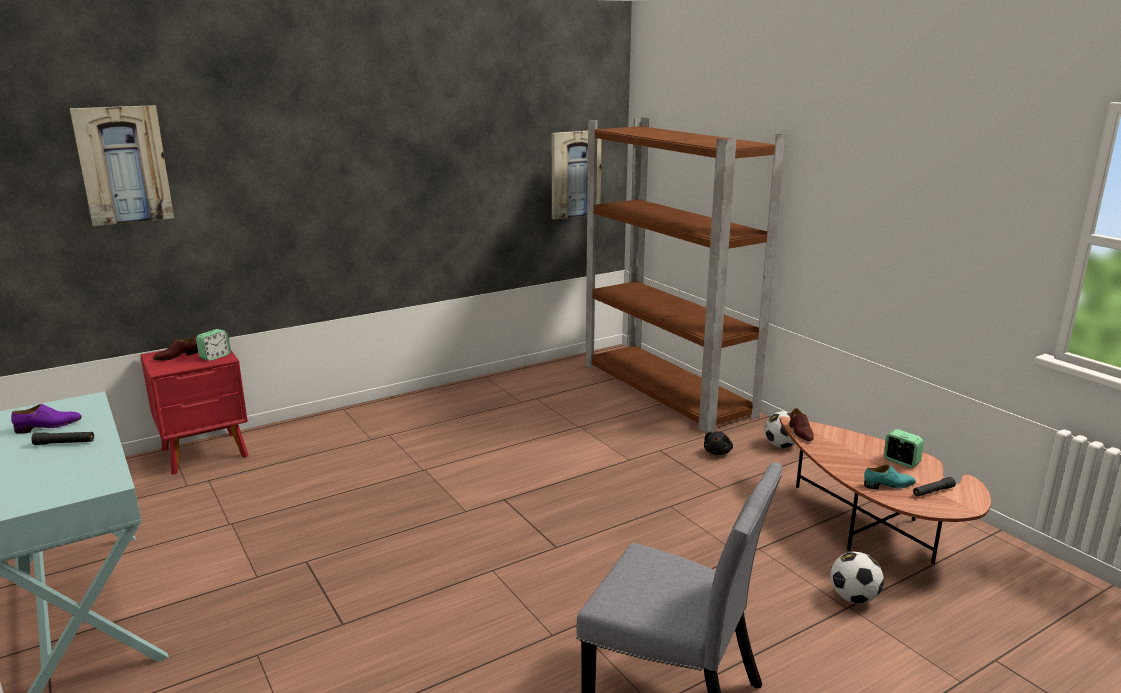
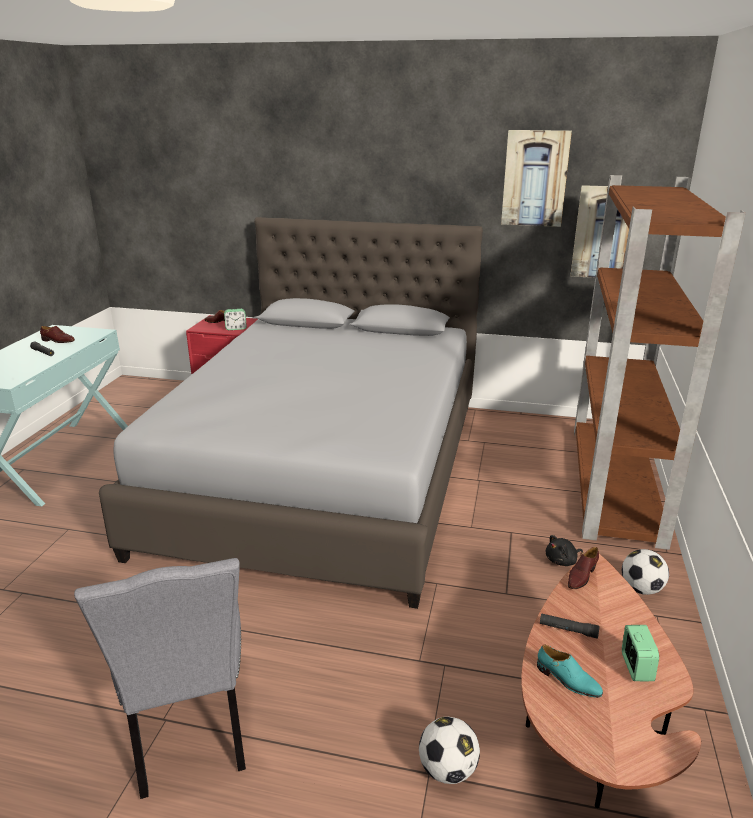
camera: 45 degrees right, 5 degrees up
(48, 426) = (58, 341): purple shoe -> brown shoe
(123, 165) = (206, 178): picture -> picture (535, 178)
(443, 473) = (327, 470): none -> grey bed
(933, 491) = (606, 720): black flashlight -> black flashlight (568, 630)

